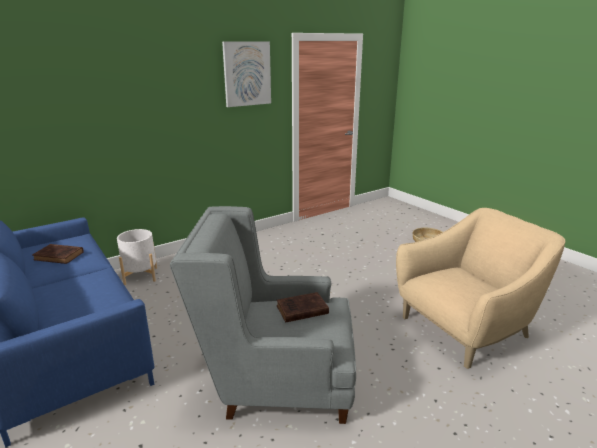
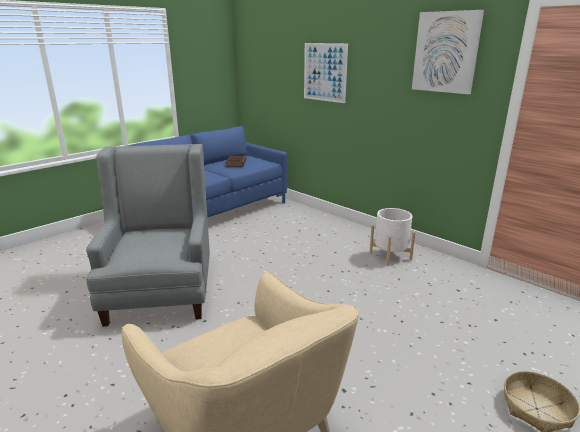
camera: 80 degrees right, 0 degrees up
(119, 106) = (325, 72): none -> picture
(141, 276) = (297, 214): white planter -> white planter (390, 256)
(300, 310) = (162, 242): brown book -> none

